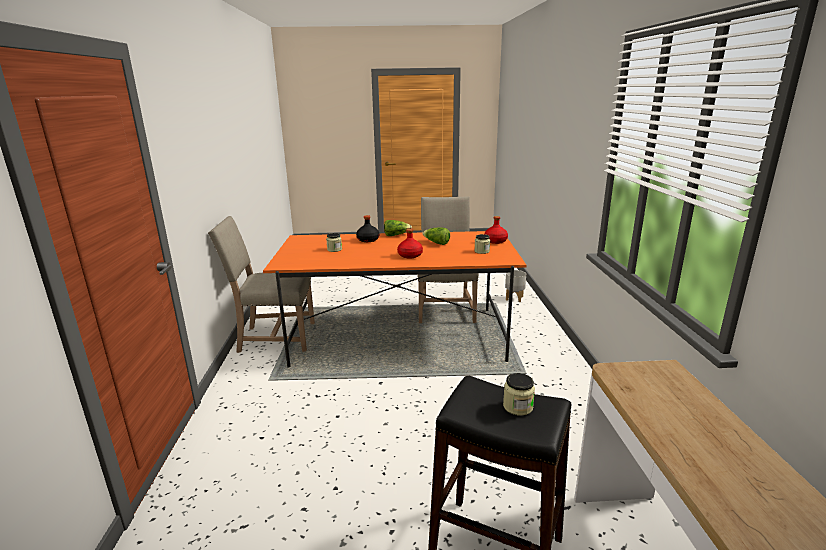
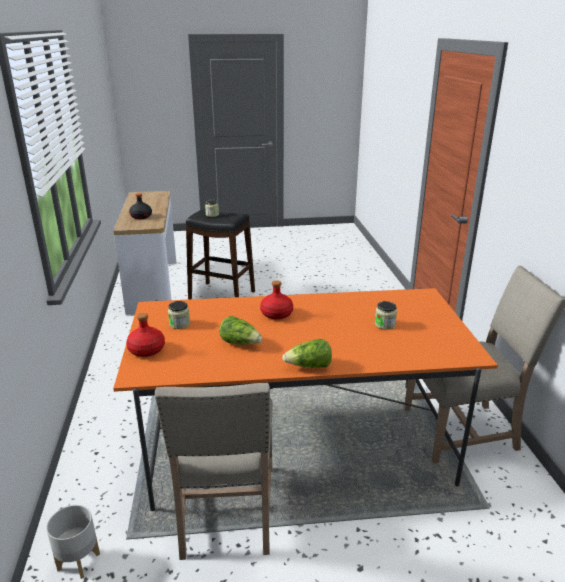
camera: 175 degrees right, 5 degrees up
(367, 240) = (351, 350): black bottle -> black bottle (141, 217)

